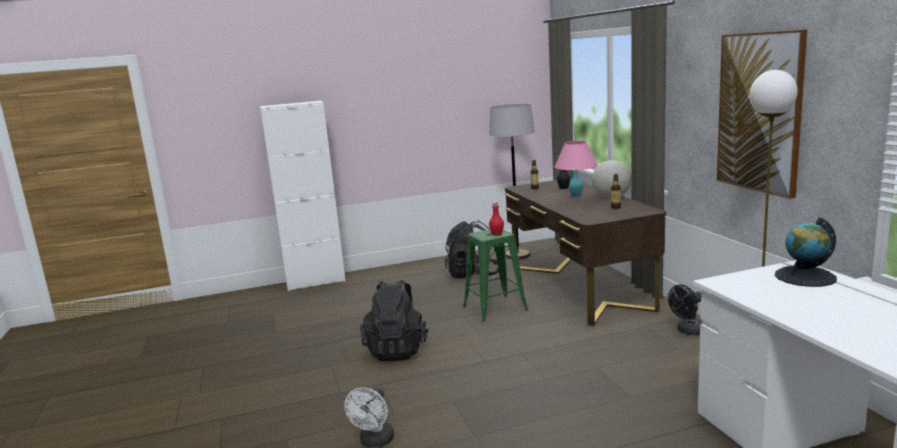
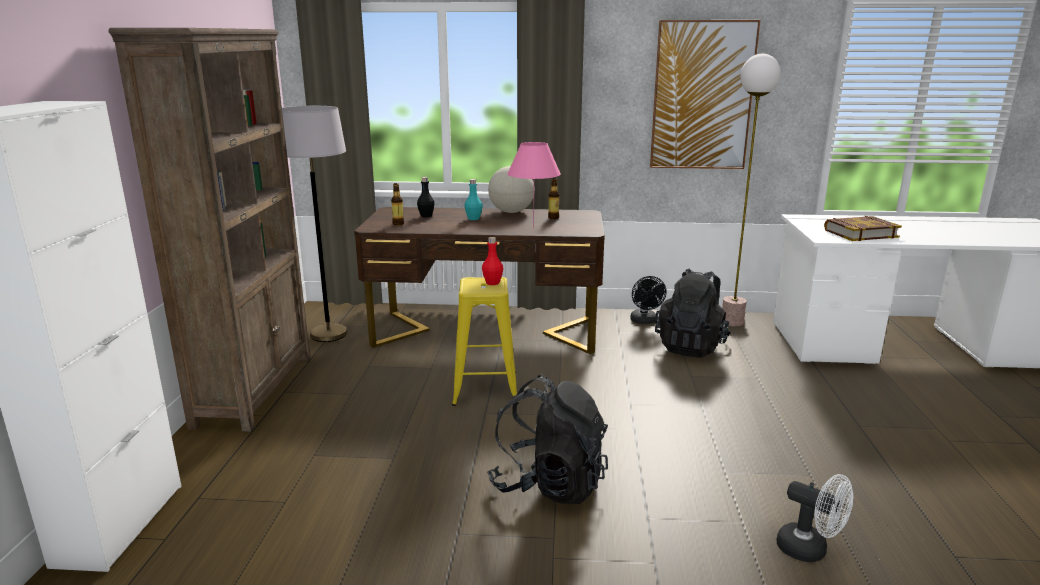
camera: 70 degrees left, 5 degrees up
(437, 263) = (255, 389): none -> brown bookcase
(473, 274) = (347, 375): black backpack -> black backpack (691, 346)
(495, 308) = (485, 388): green stool -> yellow stool
(776, 294) = (860, 233): none -> book
(805, 277) = (824, 221): globe -> none

